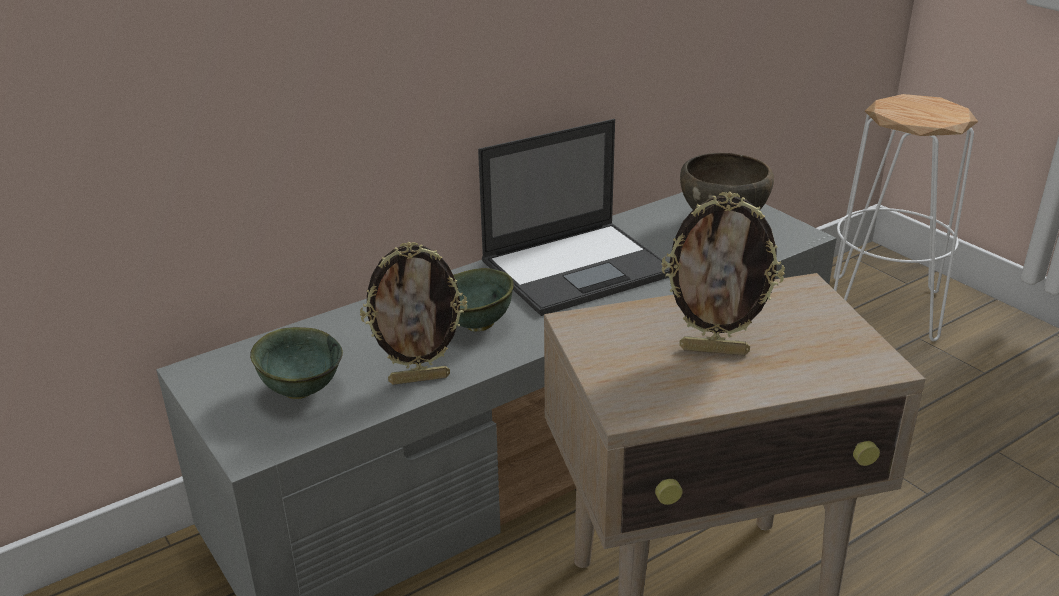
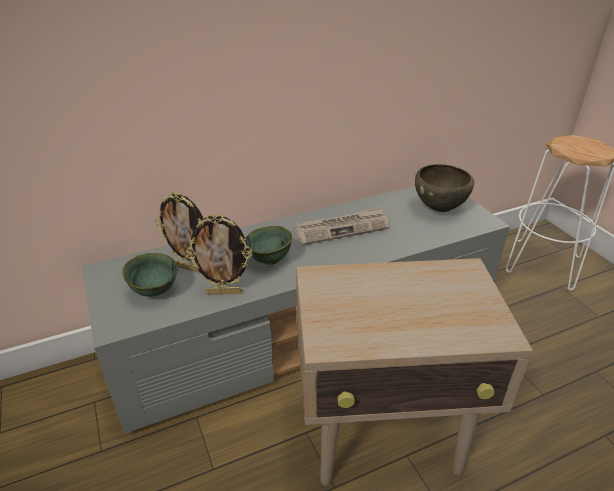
camera: 10 degrees right, 5 degrees up
(578, 267) = (342, 228): laptop -> newspaper
(714, 350) = (395, 307): picture frame -> picture frame (190, 268)

